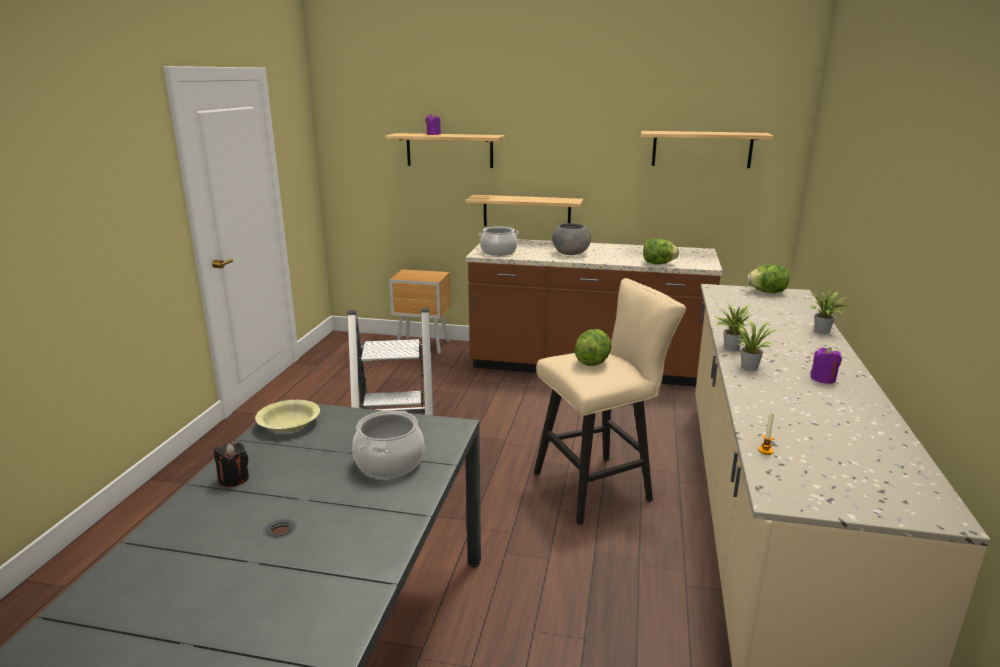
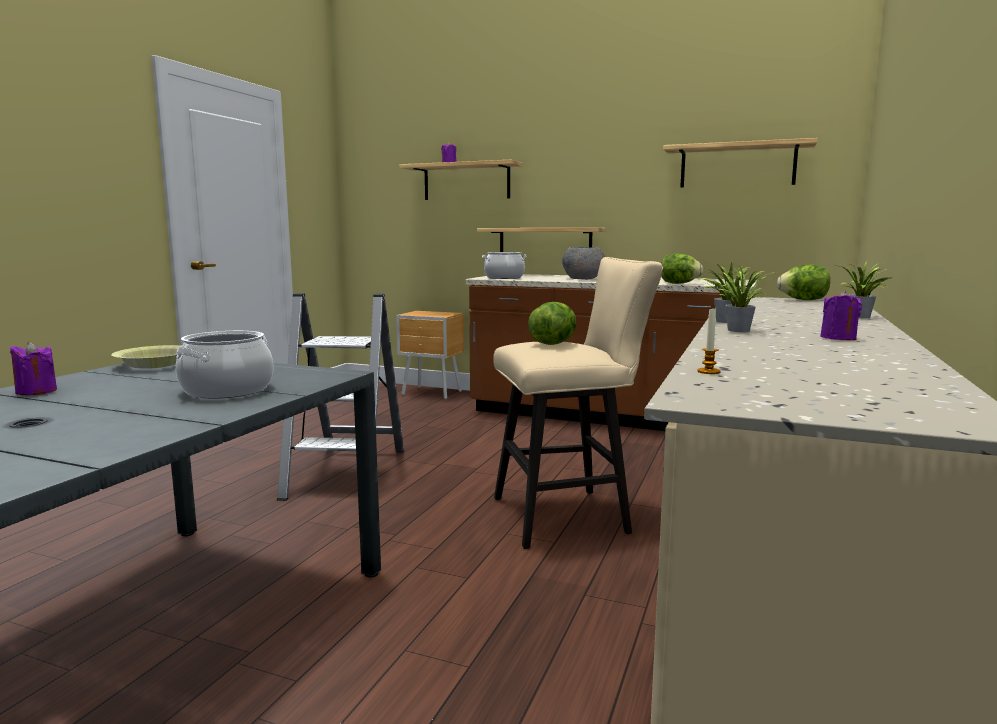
camera: 10 degrees right, 10 degrees down
(234, 479) = (36, 391): black candle -> purple candle

